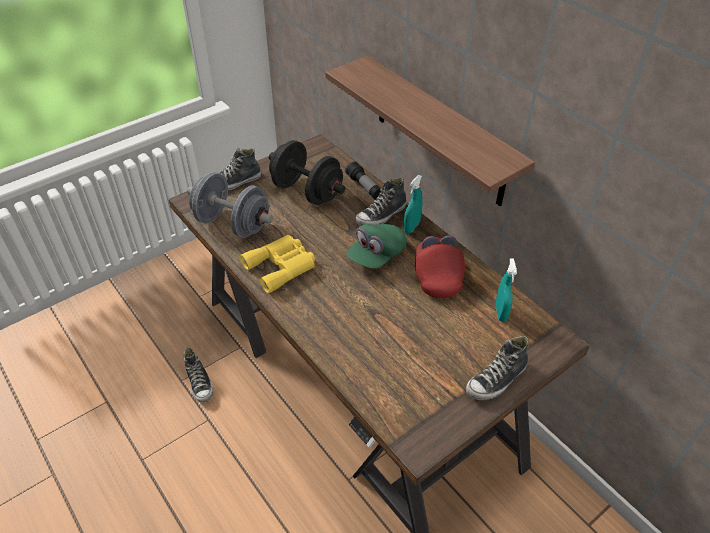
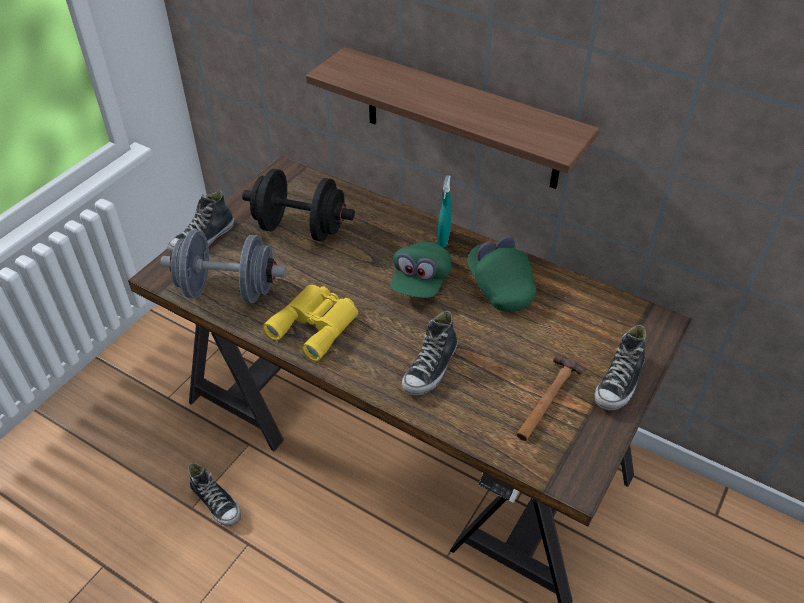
camera: 20 degrees left, 0 degrees up
(364, 187) = (366, 207): flashlight -> none
(381, 215) = (402, 234): shoe -> shoe (431, 369)
(428, 375) = (546, 400): none -> hammer
(437, 275) = (499, 286): red cap -> green cap
(501, 312) = (587, 308): turquoise spray bottle -> none

